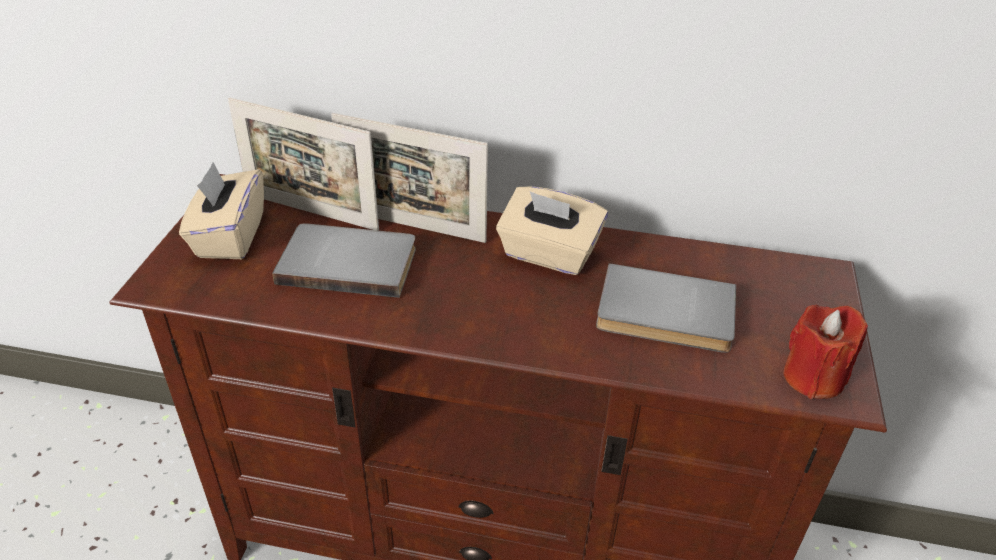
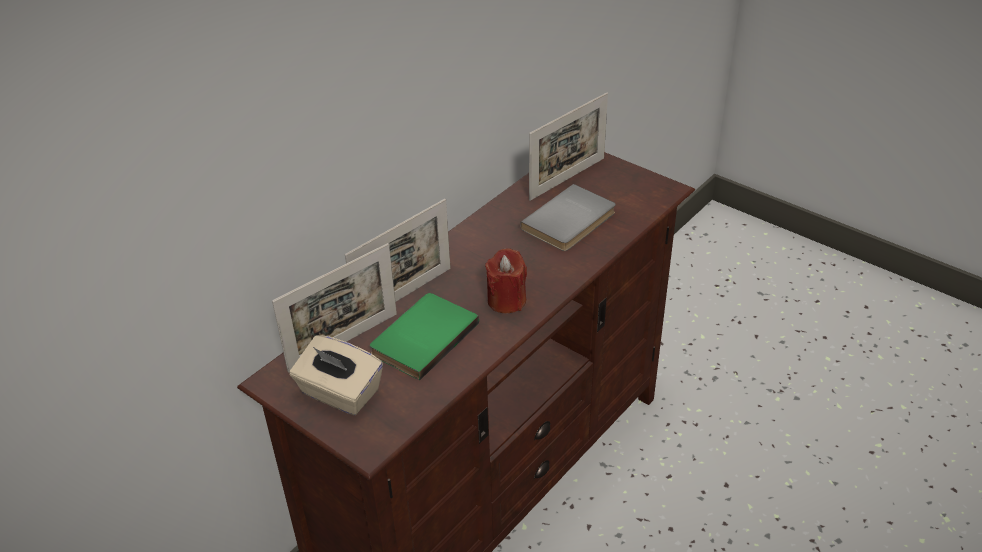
camera: 60 degrees left, 0 degrees up
(349, 262) = (422, 337): grey book -> green book
(548, 254) = (483, 245): beige tissue box -> none
(756, 282) = (567, 178): none -> picture frame
(813, 377) = (650, 193): red candle -> red candle (506, 300)

